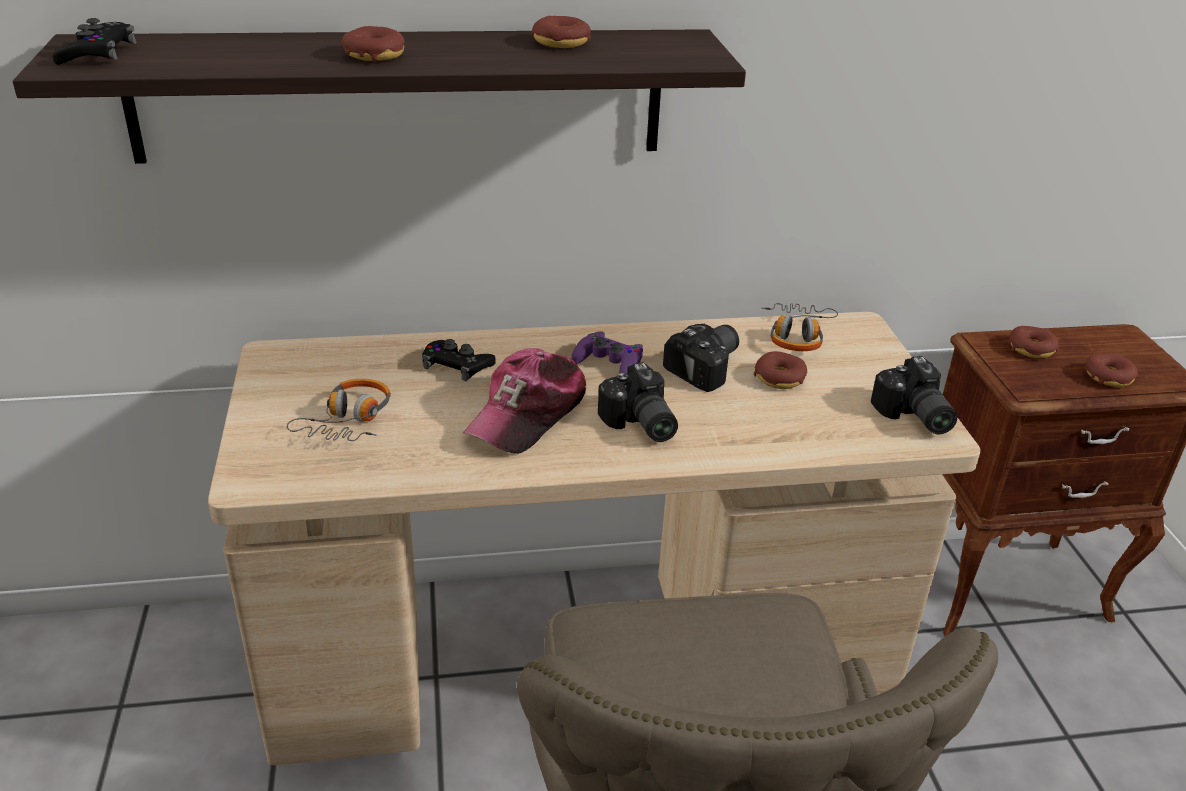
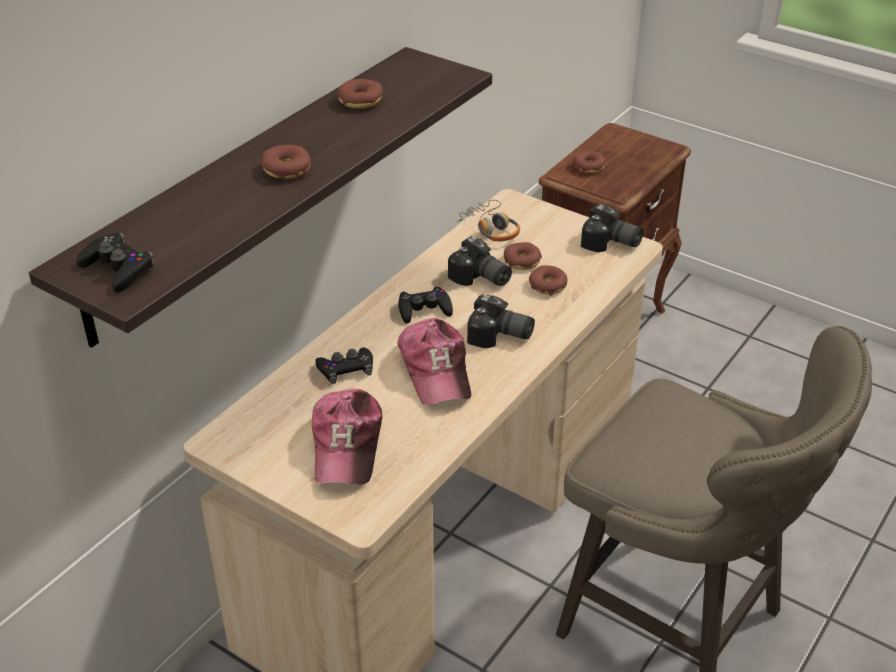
camera: 45 degrees left, 5 degrees up
(348, 421) = (347, 445): headphones -> cap
(608, 362) = (424, 310): purple game controller -> black game controller
(708, 368) = (480, 279): camera -> camera turned 135 degrees clockwise
(1108, 377) = (640, 164): donut -> donut (547, 285)

